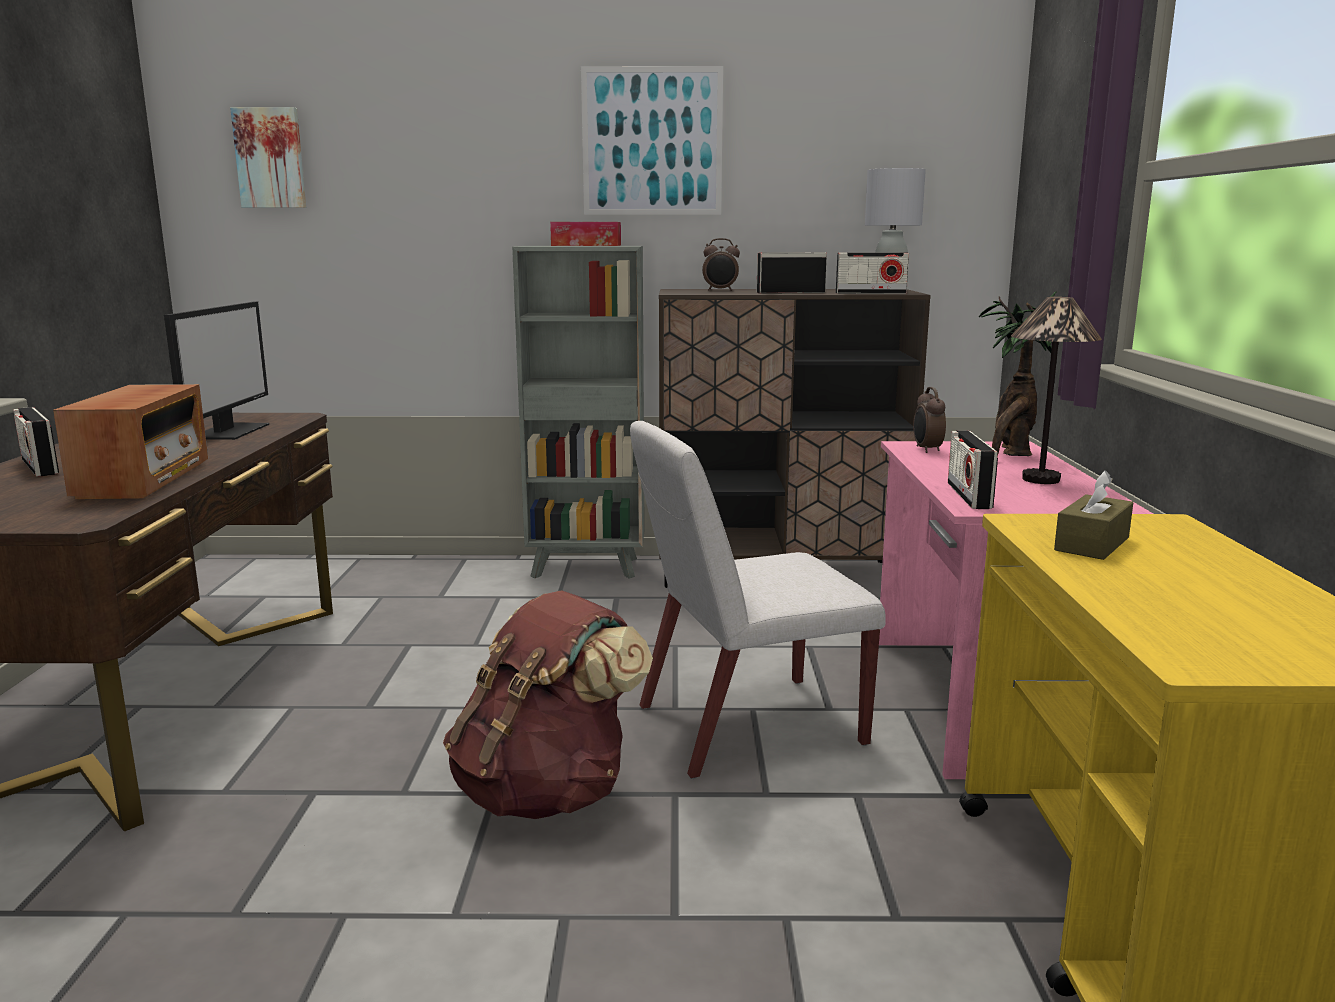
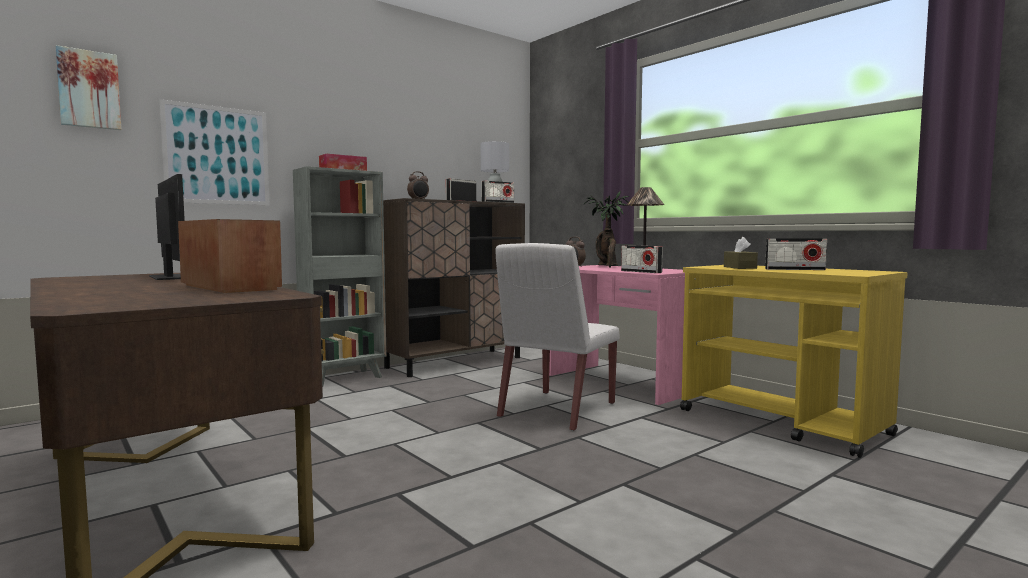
camera: 40 degrees left, 10 degrees down
(39, 467) = (92, 291): radio -> radio (794, 269)
(547, 792) = (522, 453): brown backpack -> none
(652, 142) = (367, 116): picture -> picture (217, 155)

